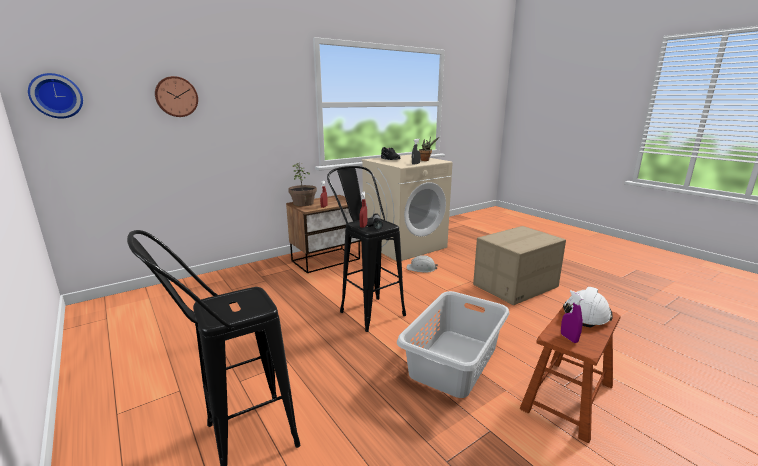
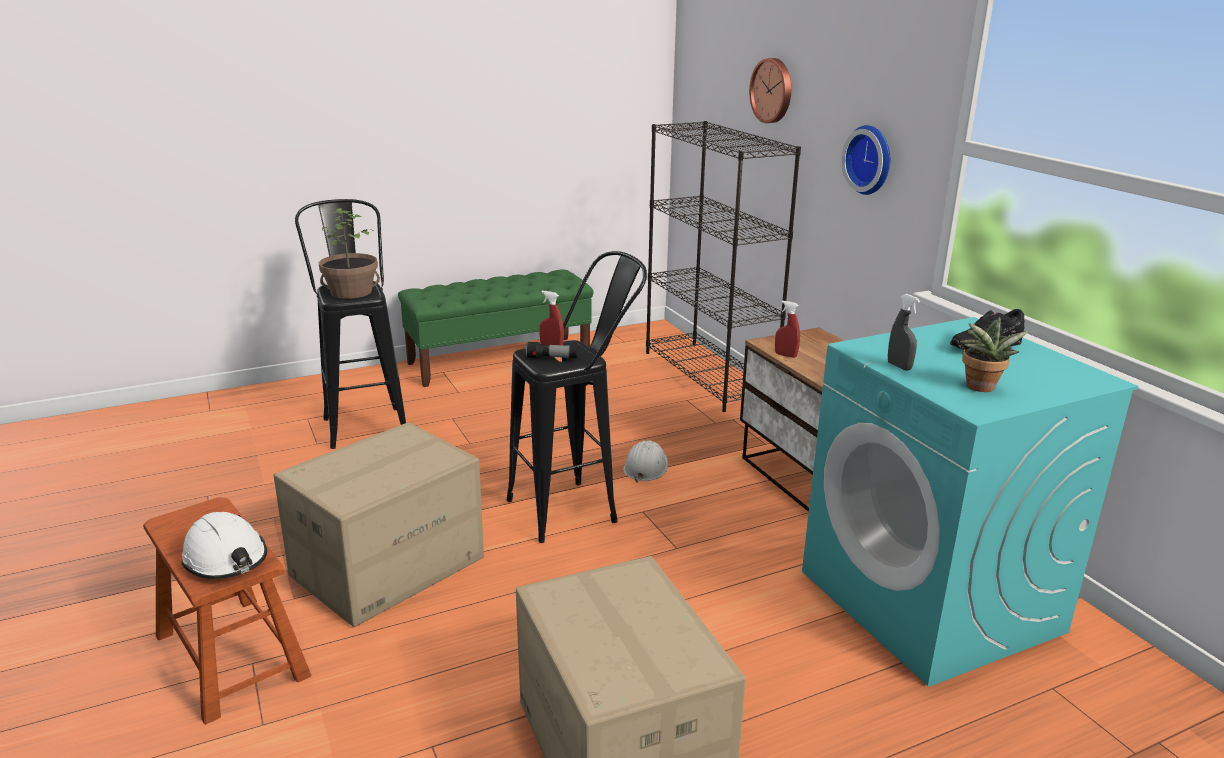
camera: 100 degrees right, 5 degrees up
(56, 96) = (696, 75): wall clock -> wall clock (871, 159)
(107, 379) = (499, 360): none -> green bench
(196, 284) = (709, 375): none -> black bookcase
(303, 203) = (812, 340): potted plant -> potted plant (351, 292)
(405, 245) = (931, 602): beige washing machine -> turquoise washing machine
(421, 268) = (757, 602): white hard hat -> white hard hat (645, 467)
(453, 361) = (387, 566): grey laundry basket -> cardboard box
(569, 338) = (197, 517): purple spray bottle -> none

